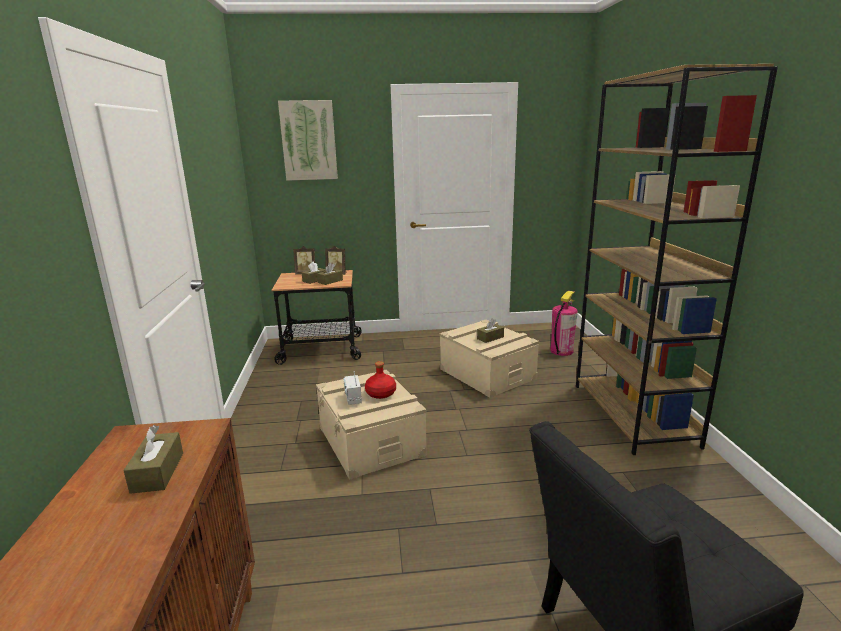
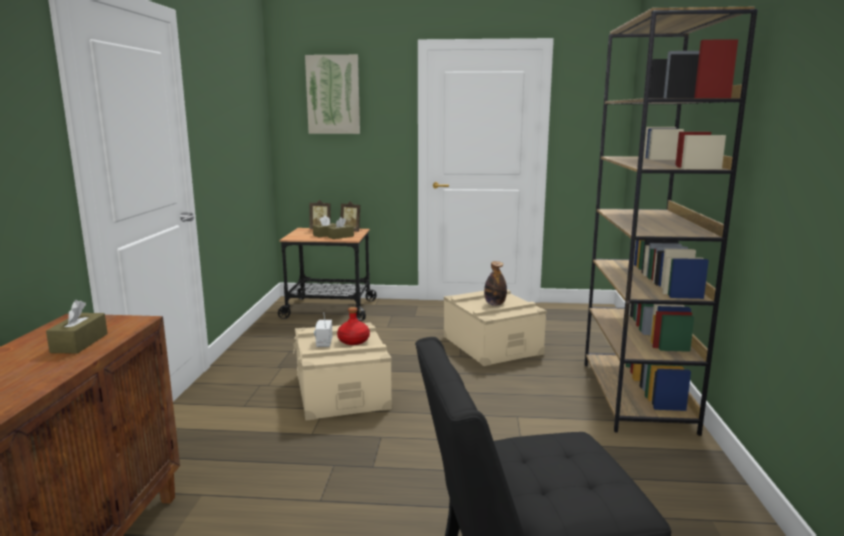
camera: 10 degrees right, 5 degrees down
(490, 338) = (495, 304): brown tissue box -> bottle
(561, 351) = (586, 331): fire extinguisher -> none

